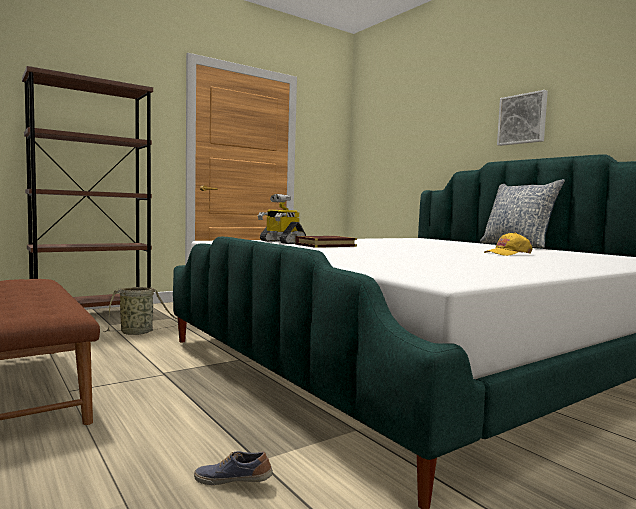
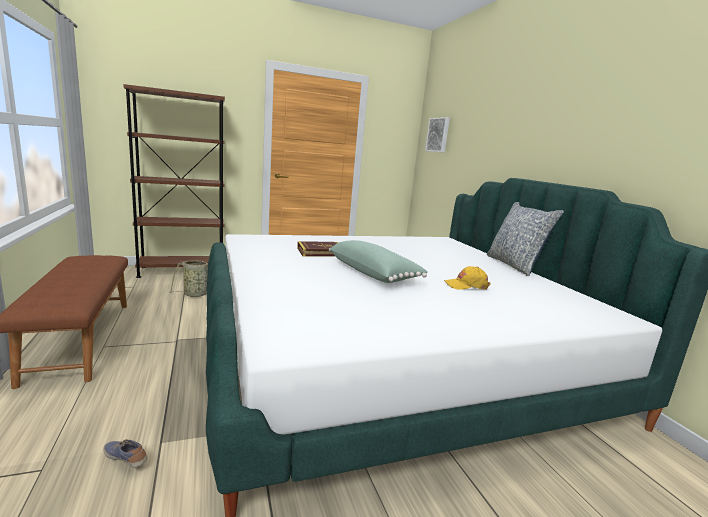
camera: 15 degrees right, 10 degrees up
(281, 242) = (294, 242): toy robot -> none
(411, 252) = (373, 273): none -> green pillow
(522, 119) = (548, 138): picture -> picture (438, 135)

